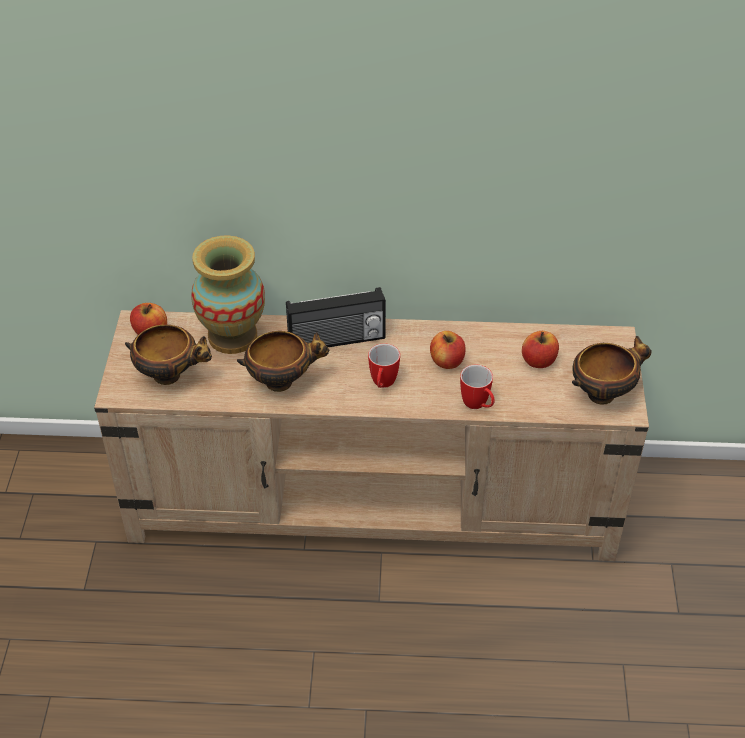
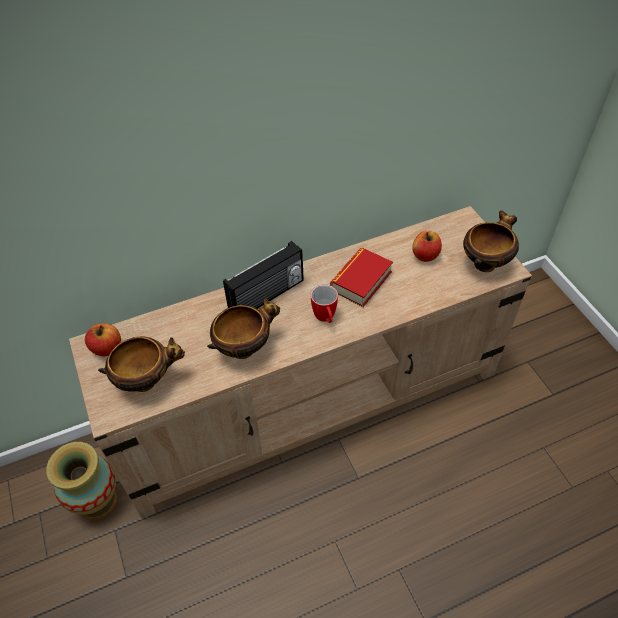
camera: 25 degrees left, 5 degrees up
(232, 336) = (180, 325): vase -> vase (97, 500)
(447, 361) = (361, 281): apple -> book
(478, 406) = (407, 307): mug -> none

